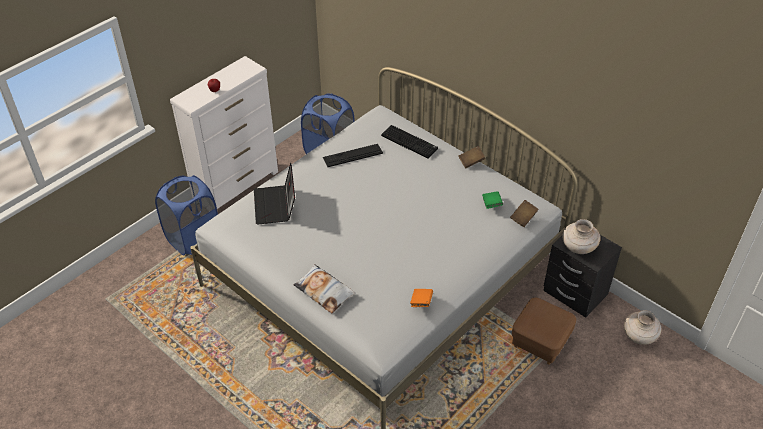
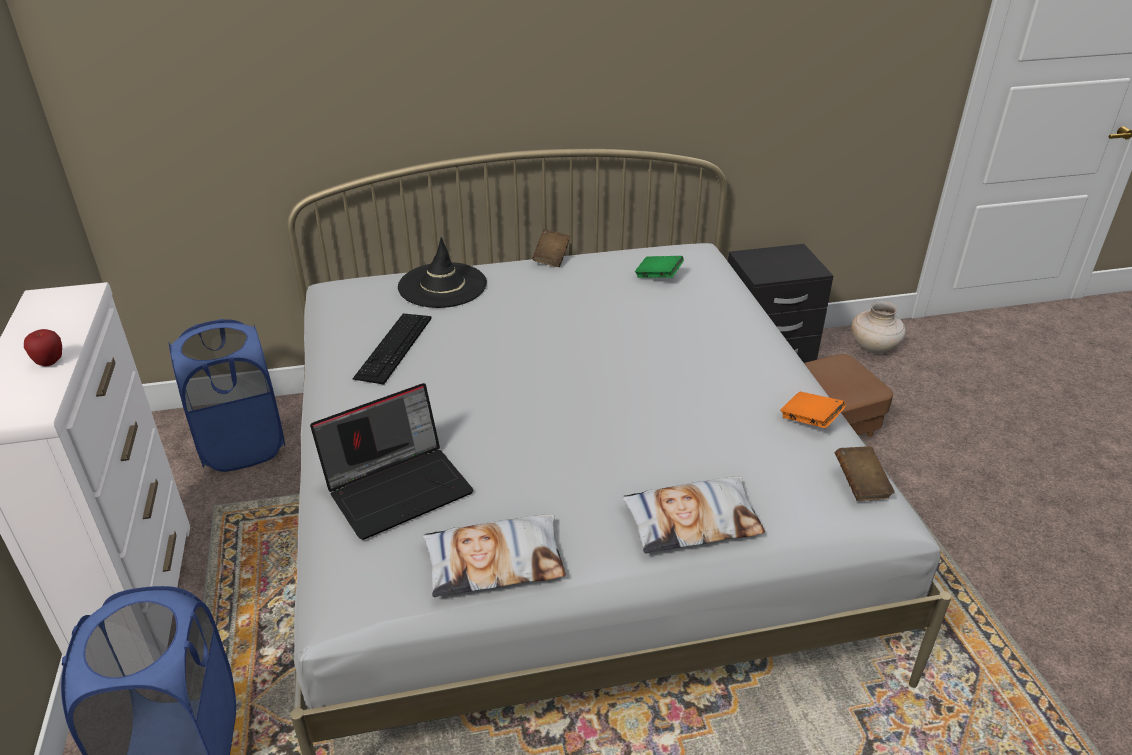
camera: 55 degrees left, 10 degrees down
(262, 250) = (495, 562): none -> pillow
(276, 205) = (399, 487): laptop -> laptop turned 60 degrees counterclockwise
(410, 142) = (442, 286): keyboard -> black hat
(523, 218) = (711, 266): brown book -> brown book (860, 485)
(578, 248) = (778, 269): beige vase -> none

